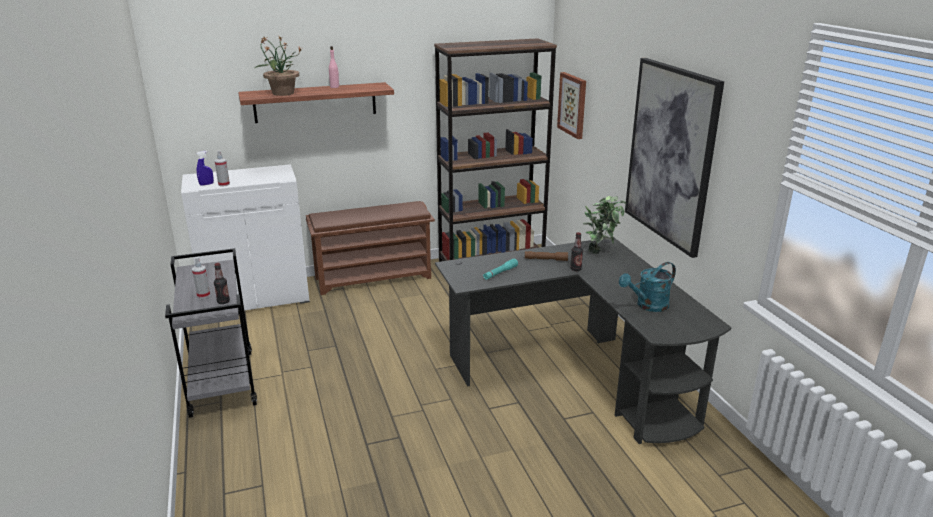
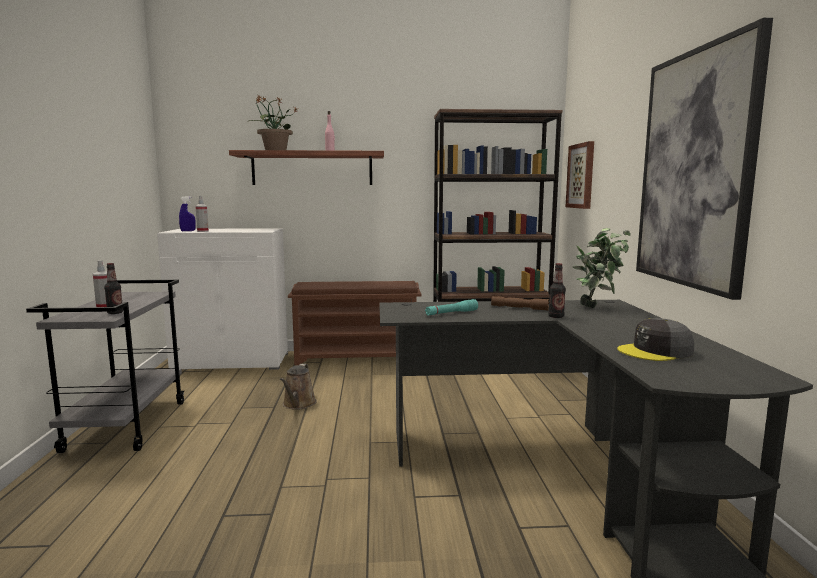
camera: 15 degrees right, 15 degrees down
(355, 340) = (298, 404): none -> brown watering can
(648, 306) = (655, 351): turquoise watering can -> grey cap

